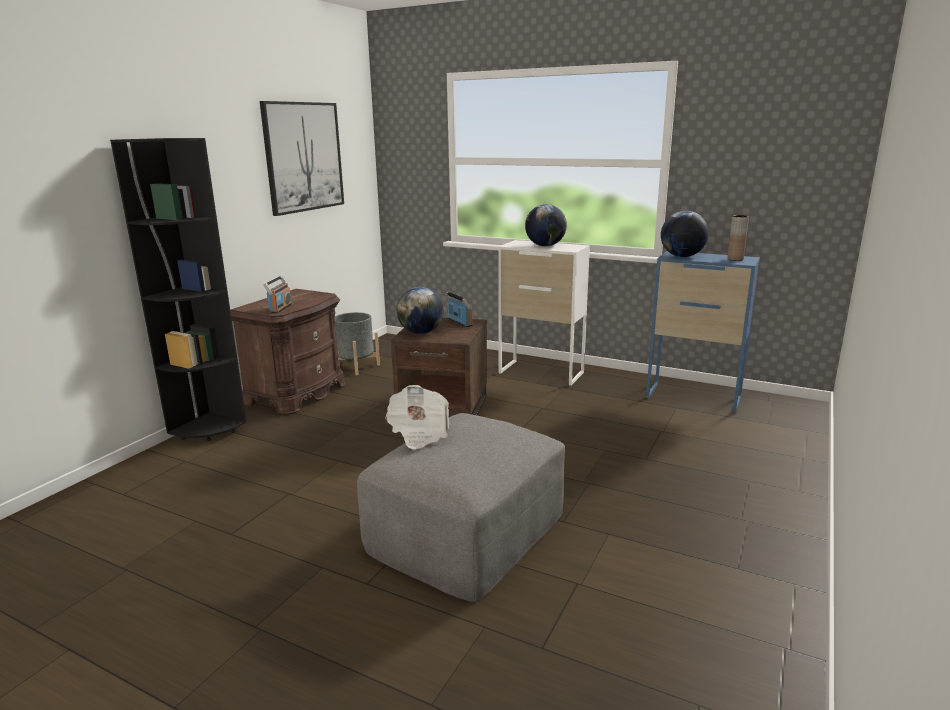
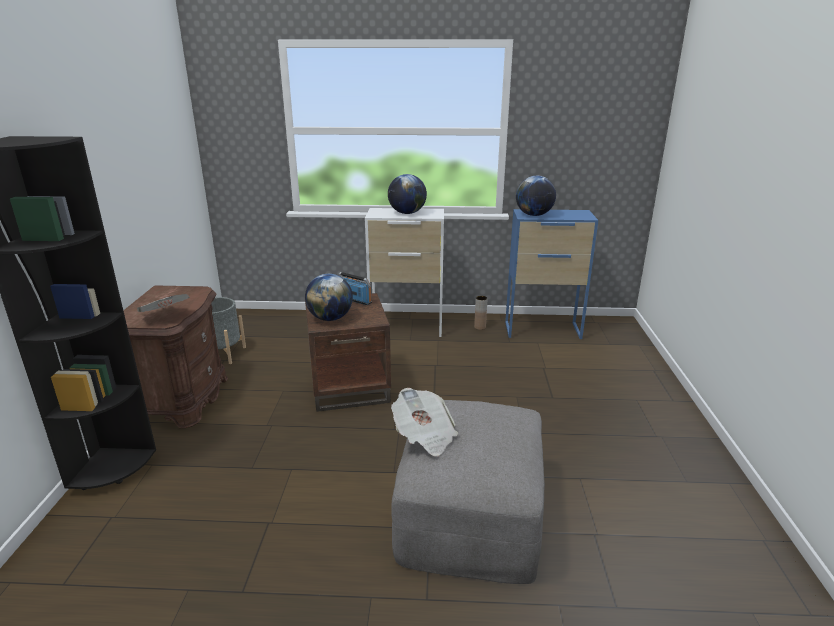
camera: 25 degrees left, 5 degrees up
(280, 308) = (165, 316): radio -> newspaper
(303, 157) = (140, 137): picture -> none
(735, 259) = (576, 214): brown vase -> brown vase (480, 327)

